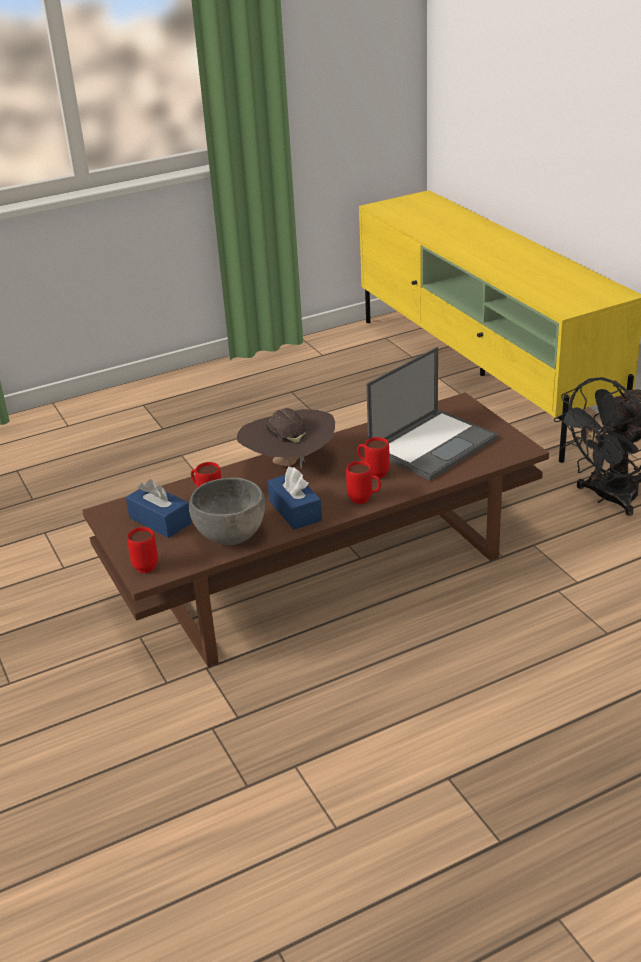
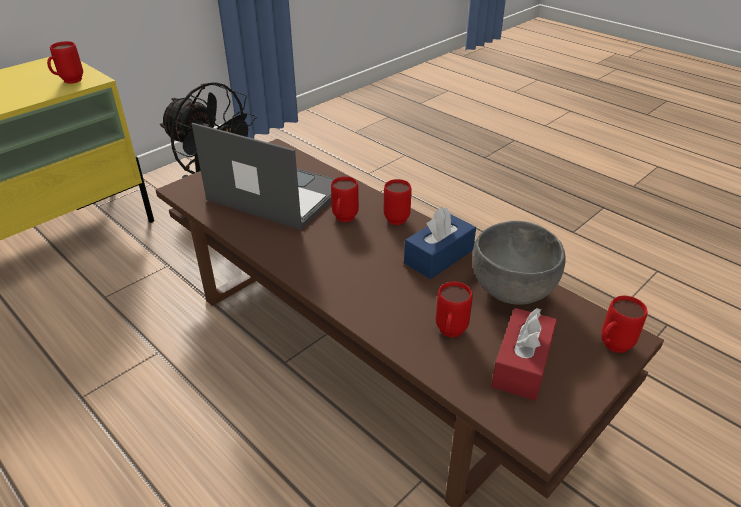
camera: 110 degrees left, 5 degrees up
(160, 520) = (522, 364): blue tissue box -> red tissue box
(289, 464) = (346, 283): brown hat -> none
(561, 303) = (69, 82): none -> red mug

